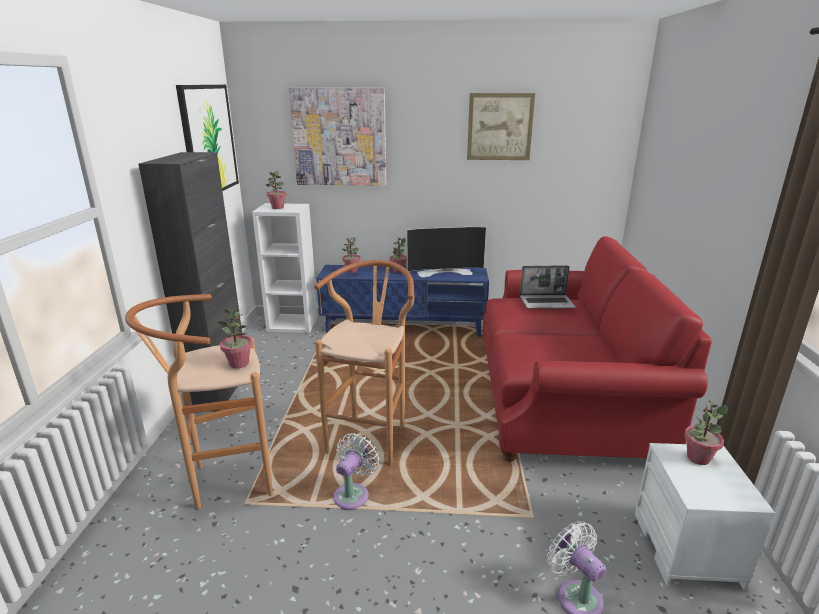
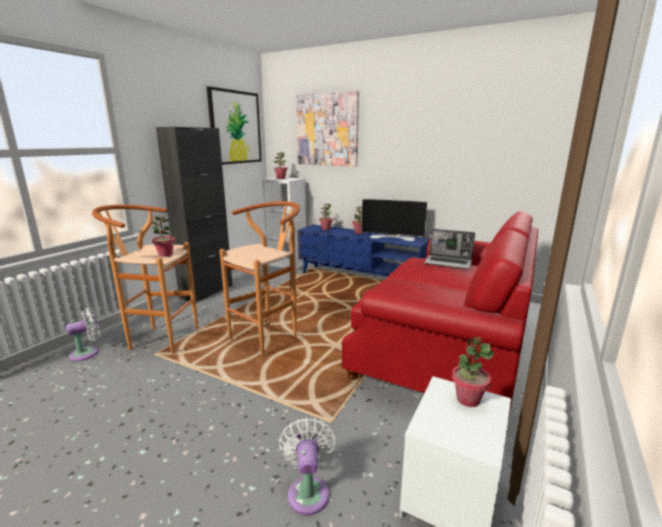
camera: 25 degrees right, 5 degrees down
(353, 494) = (221, 368): white fan -> white fan (87, 353)
(500, 127) = (446, 119): picture -> none

